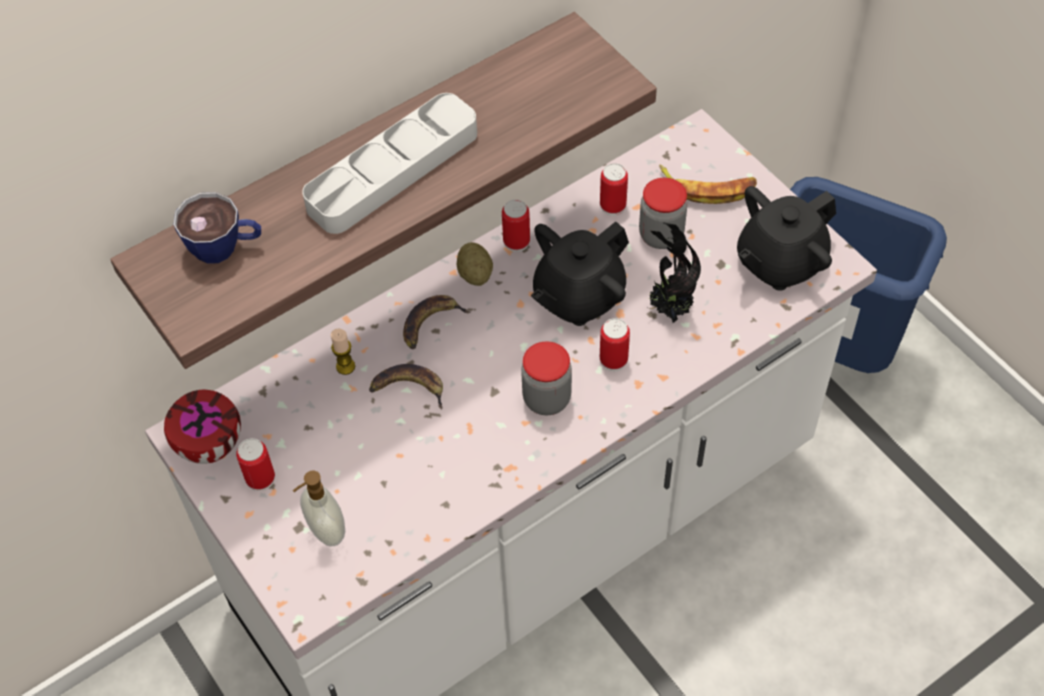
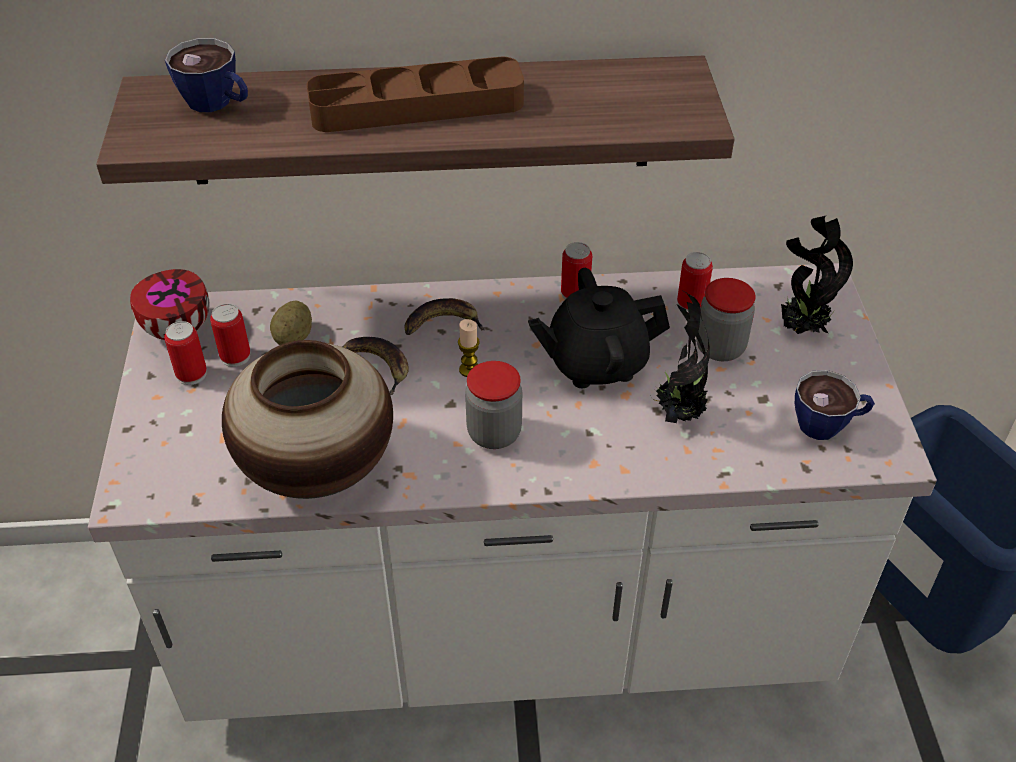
camera: 30 degrees right, 10 degrees down
(325, 531) = (203, 443): soap dispenser -> none
(345, 366) = (339, 323): candle -> candle (469, 369)
(393, 170) = (417, 106): grey tray -> brown tray
(436, 501) = (319, 468): none -> vase
(475, 274) = (515, 303): potato -> potato (294, 337)
(613, 360) = (586, 431): can -> can (235, 356)
(708, 188) = (800, 329): banana -> potted plant
(779, 262) = (828, 424): black teapot -> cup

